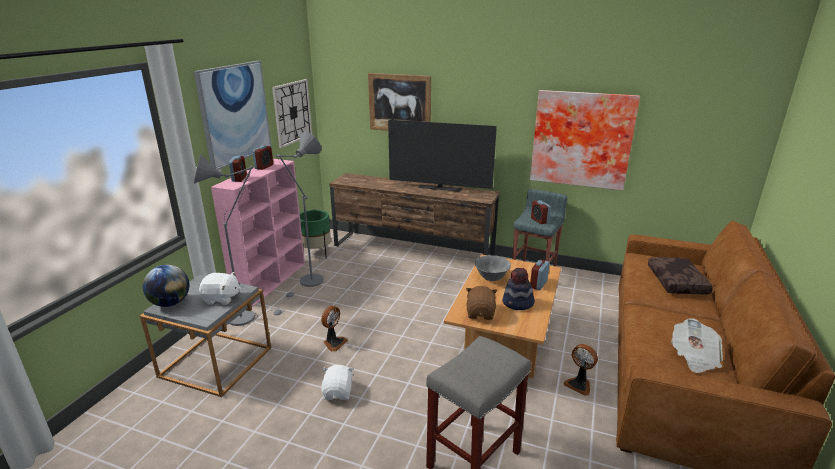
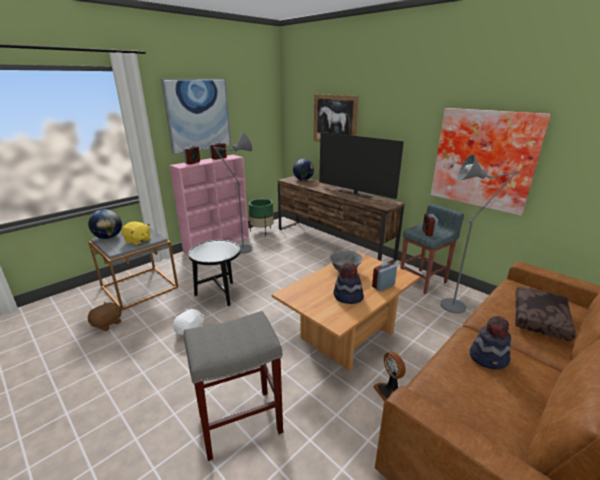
camera: 25 degrees right, 0 degrees up
(221, 299) = (138, 241): white plush toy -> yellow plush toy
(247, 316) = (183, 263): grey floor lamp -> grey floor lamp (457, 306)
(292, 112) = (256, 122): wall clock -> none
(334, 343) = (219, 295): fan -> black side table
(361, 178) = (303, 180): none -> globe
(480, 313) = (306, 297): brown plush toy -> brown plush toy (108, 324)
(667, 323) = (489, 357): none -> hat
(694, 357) = (492, 403): newspaper -> none

